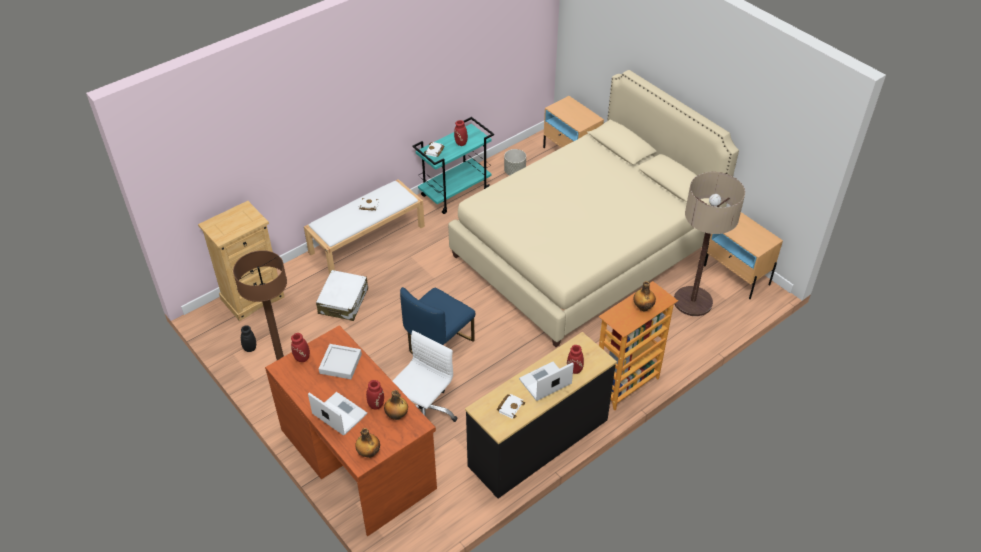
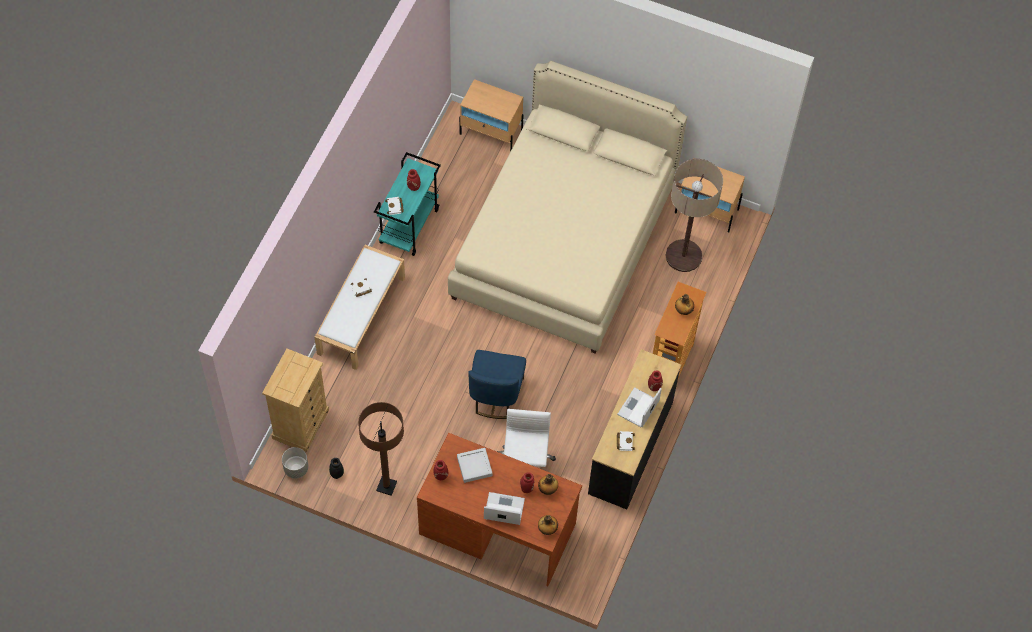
camera: 30 degrees left, 15 degrees up
(343, 301) = (385, 390): white suitcase -> none
(515, 172) = (450, 176): grey planter -> grey planter (296, 468)

